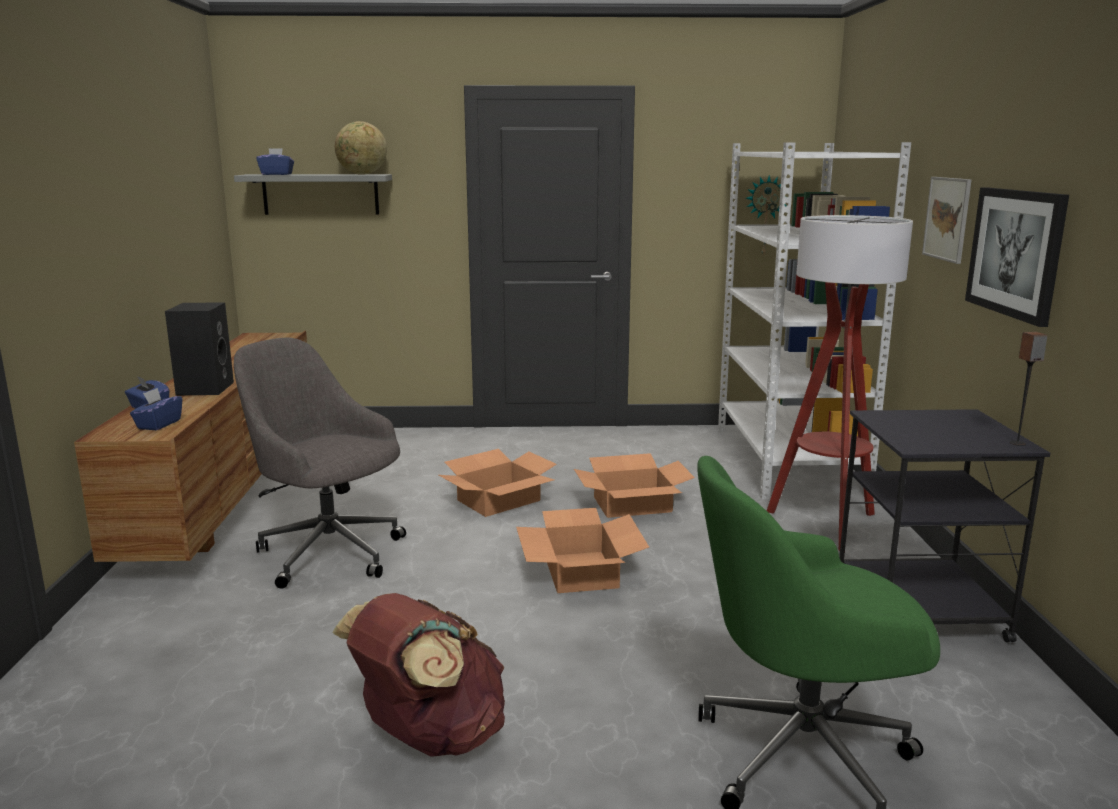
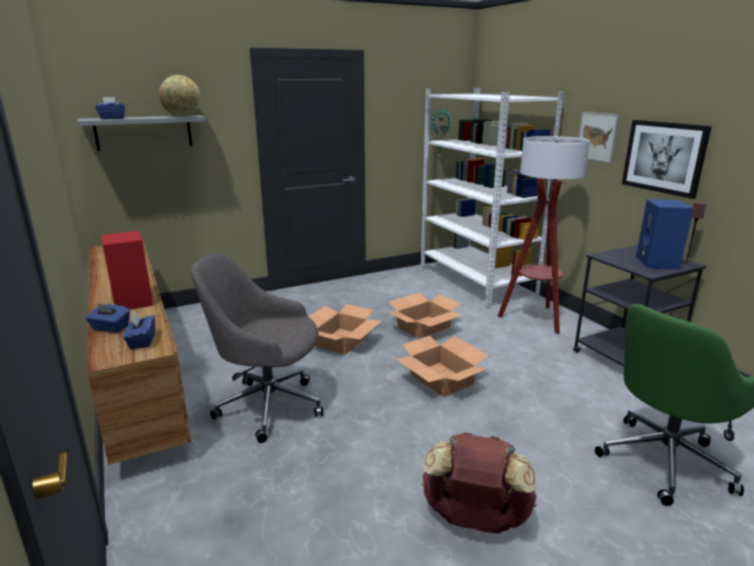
camera: 25 degrees left, 5 degrees up
(204, 388) = (132, 301): black speaker -> red speaker
(958, 437) = (658, 263): none -> blue speaker

